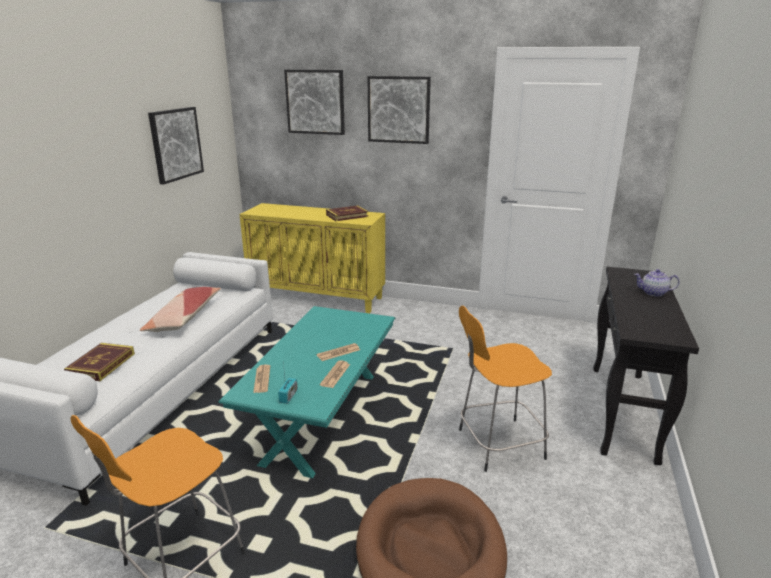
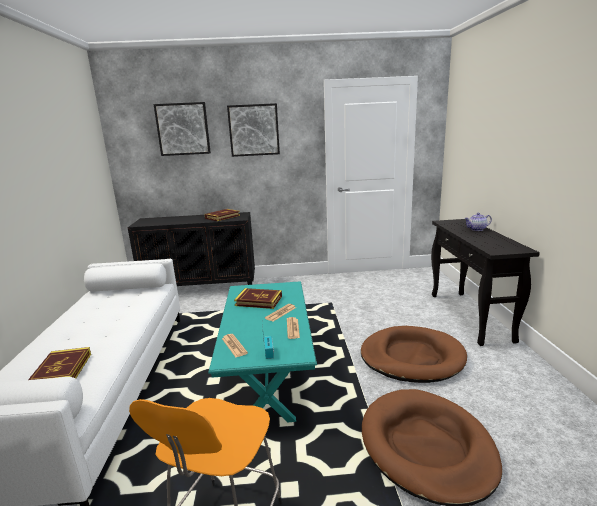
camera: 20 degrees left, 5 degrees down
(176, 144) = (69, 167): picture -> none
(184, 318) = (118, 316): pillow -> none
(318, 297) = (202, 289): yellow cabinet -> black cabinet
(328, 332) = (258, 301): none -> book
(497, 444) = (411, 357): orange stool -> brown dog bed

